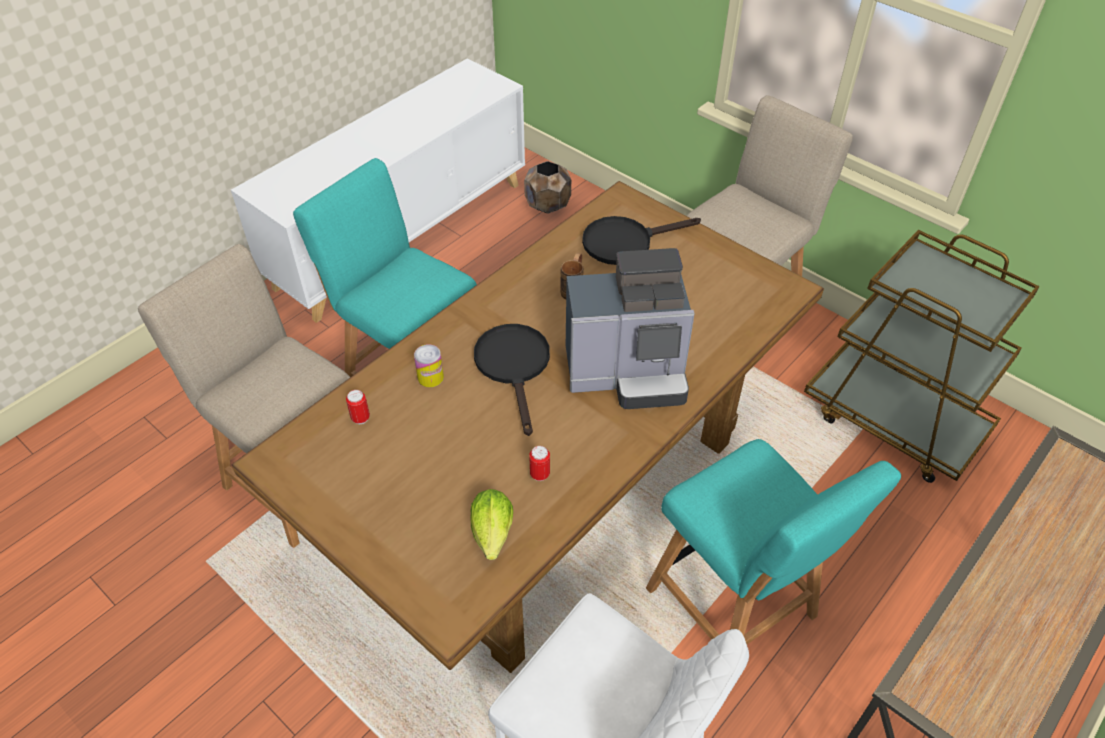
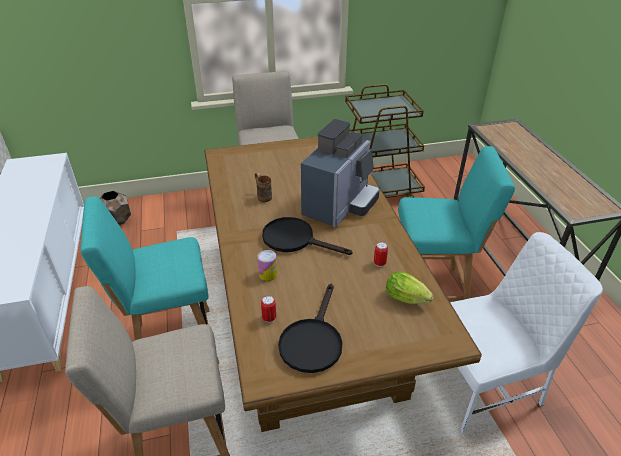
camera: 55 degrees left, 10 degrees down
(626, 242) = (251, 166): black frying pan -> black frying pan (312, 340)

